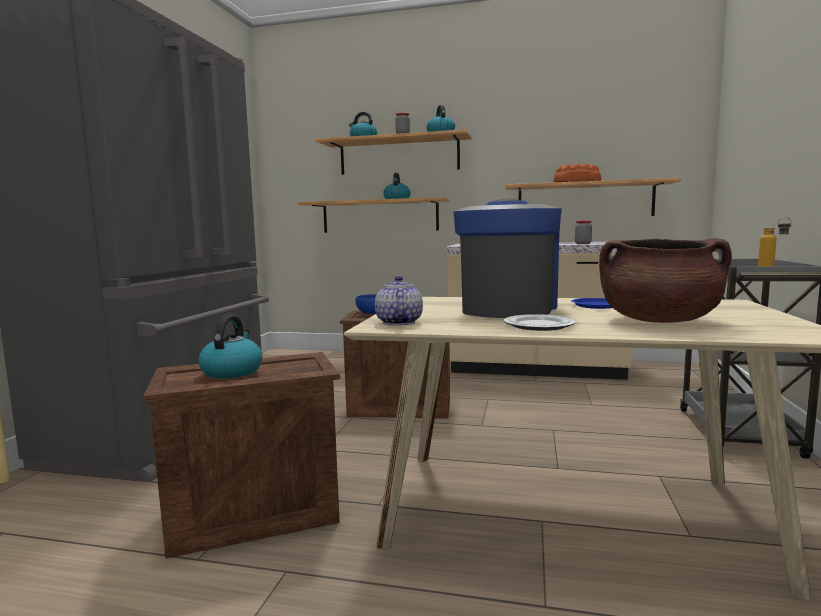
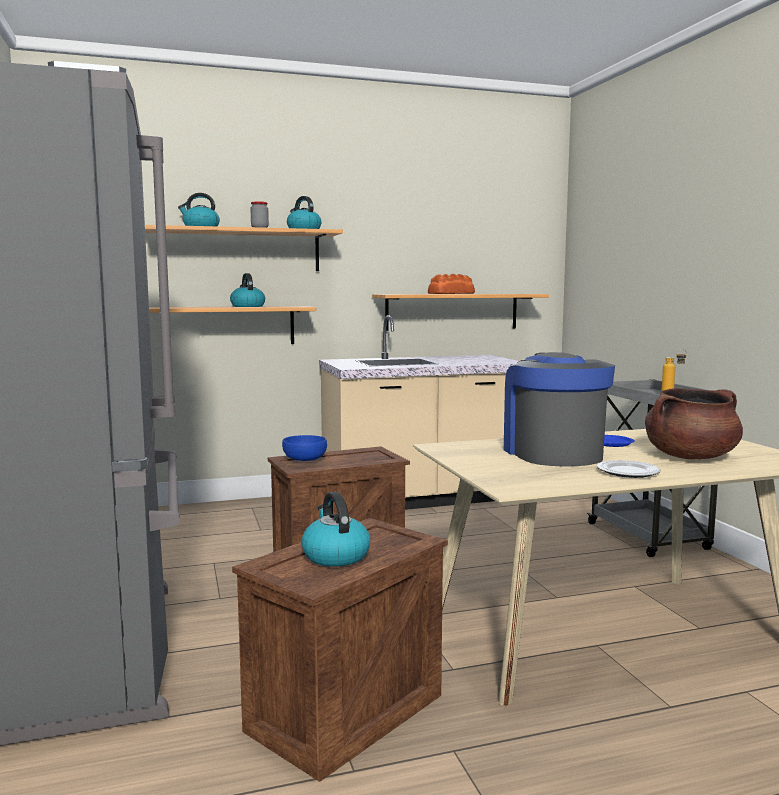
camera: 30 degrees left, 0 degrees up
(398, 322) = (513, 481): teapot -> none
(583, 244) = (476, 363): jar -> none

